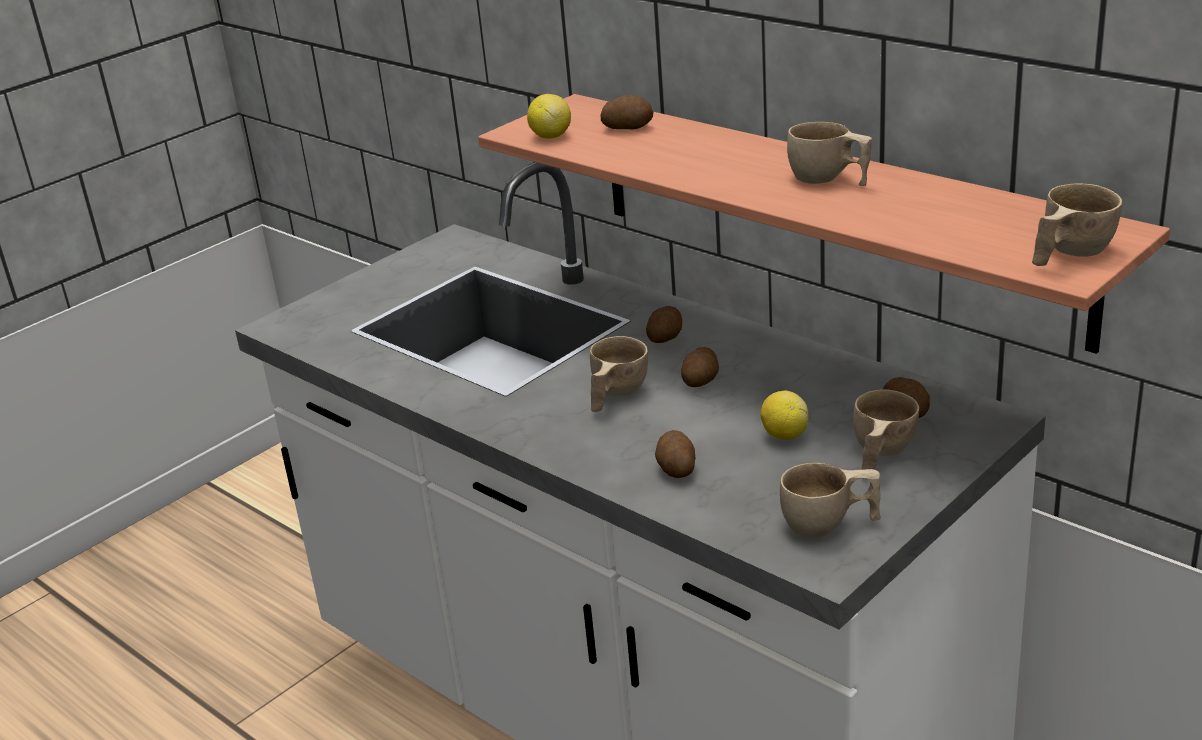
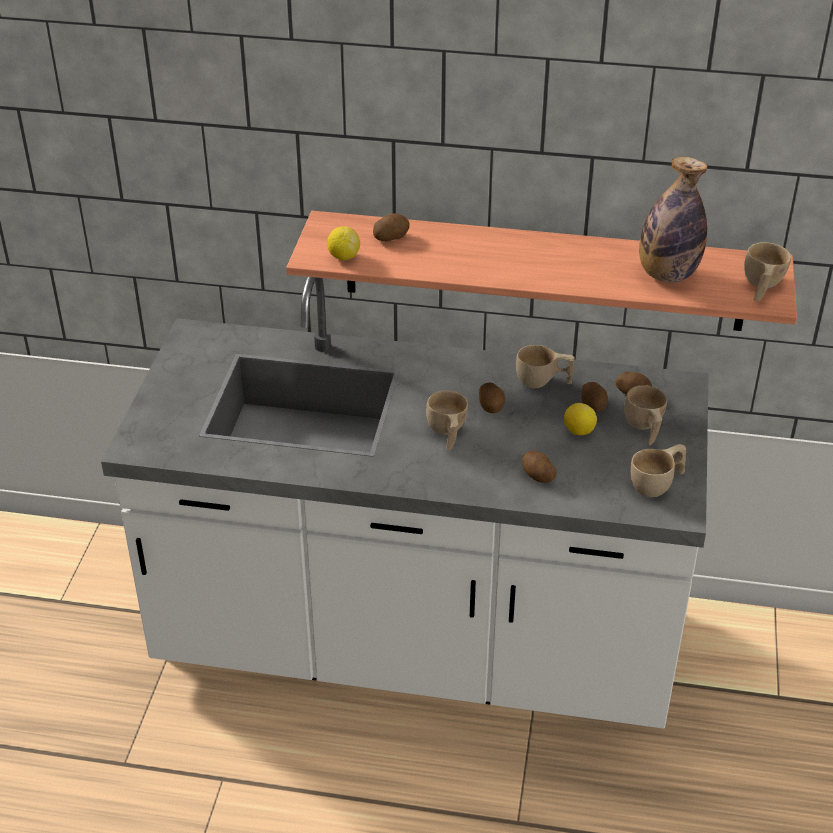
camera: 35 degrees left, 10 degrees up
(666, 338) = (436, 379): potato -> potato (593, 405)
(829, 180) = (574, 258): beige cup -> beige cup (543, 382)
(939, 217) = (667, 275): none -> bottle

